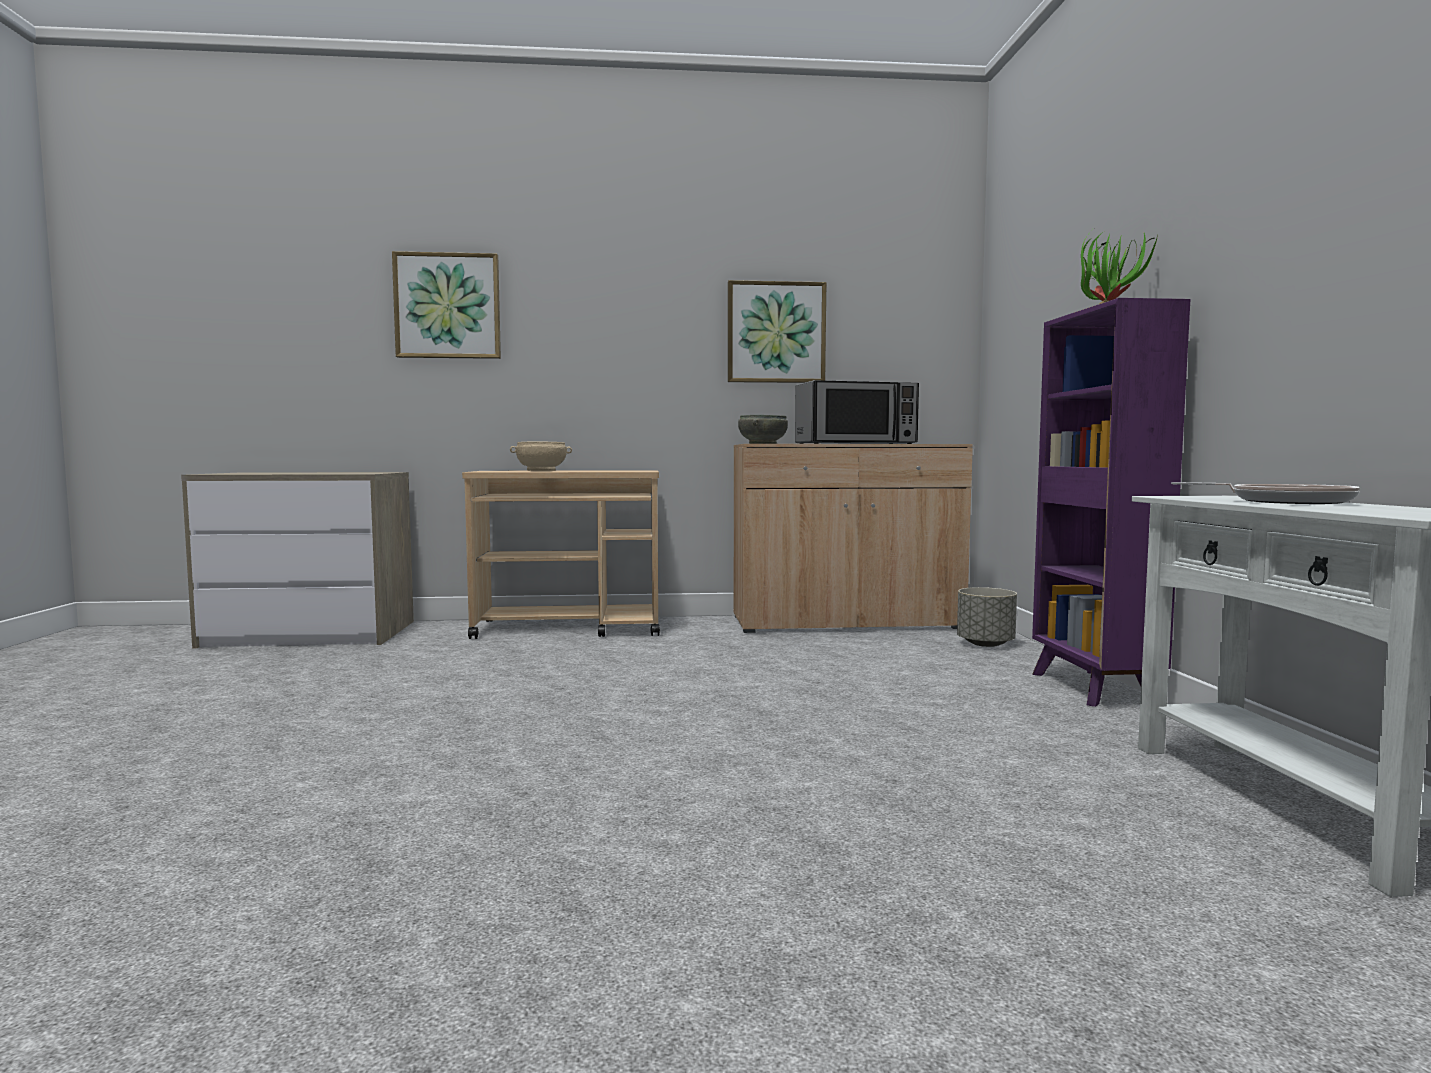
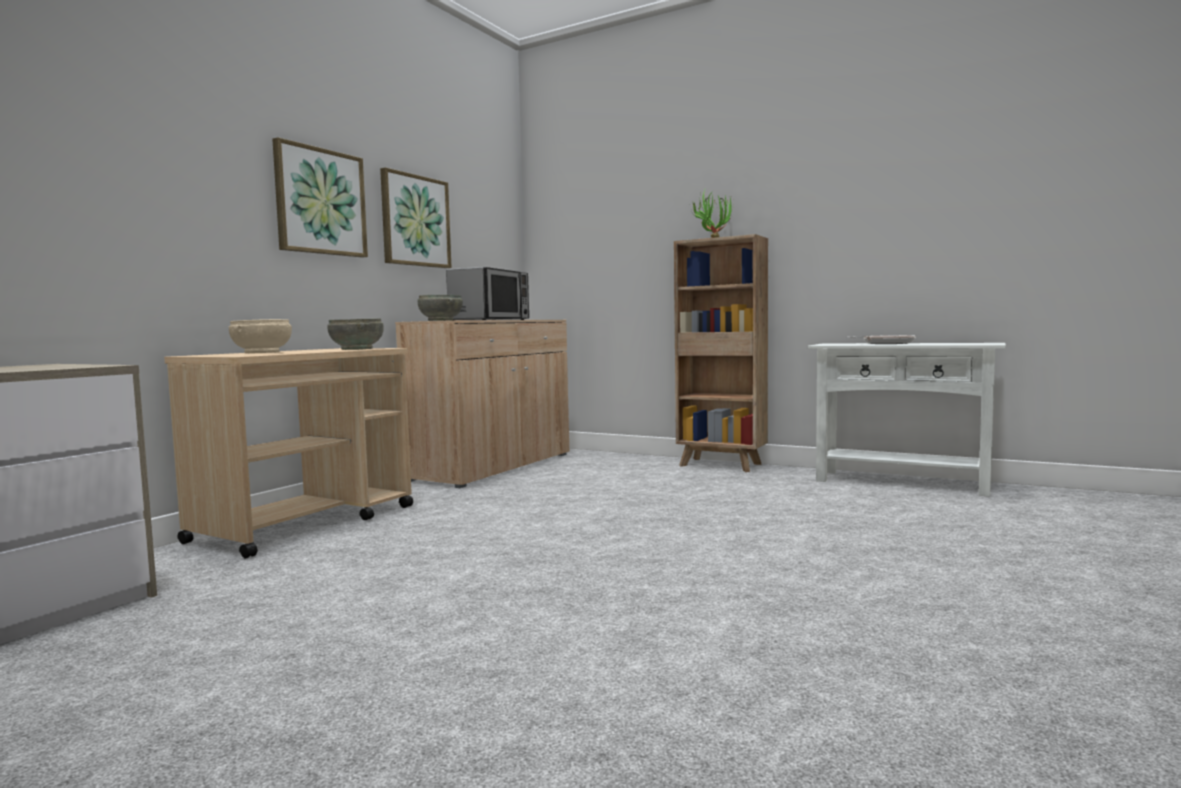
camera: 55 degrees left, 0 degrees up
(448, 306) = (99, 140): picture -> picture (320, 202)
(614, 471) = (357, 349): none -> grey bowl
(986, 644) = (607, 459): grey planter -> none
(1094, 689) = (722, 465): purple bookcase -> brown bookcase

